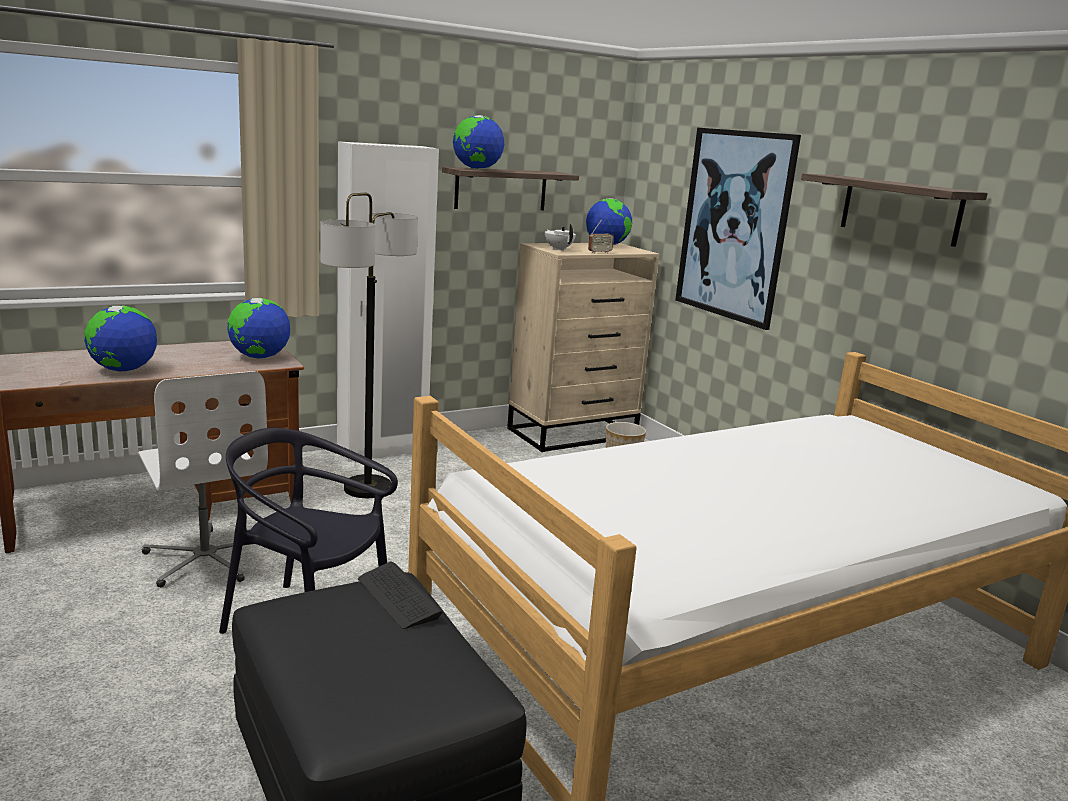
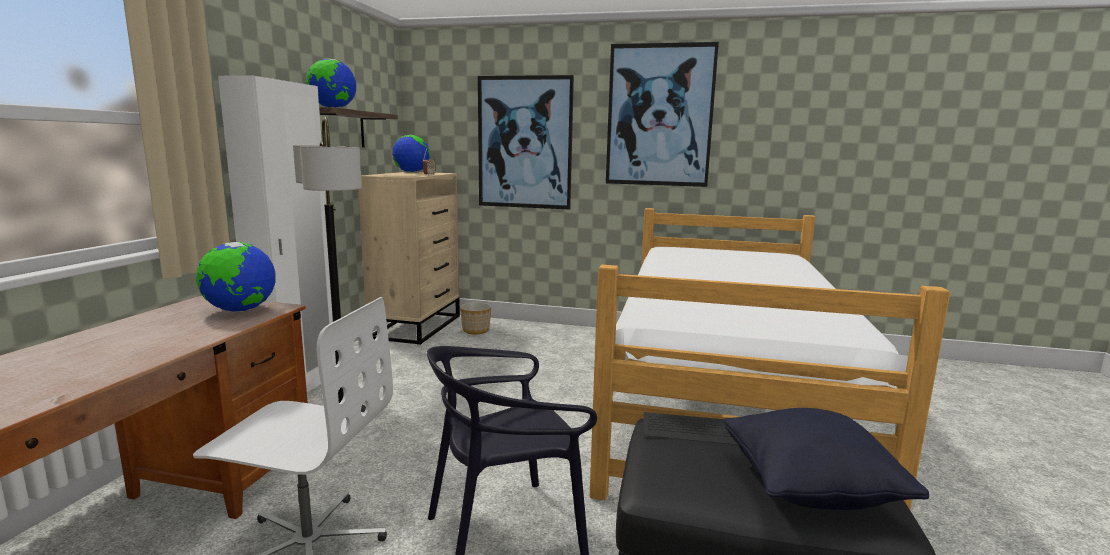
camera: 45 degrees left, 5 degrees down
(123, 370) = (110, 363): globe -> none
(351, 681) = (809, 490): none -> black pillow
(558, 249) = (398, 175): white teapot -> none
(900, 209) = (659, 116): shelf -> picture

